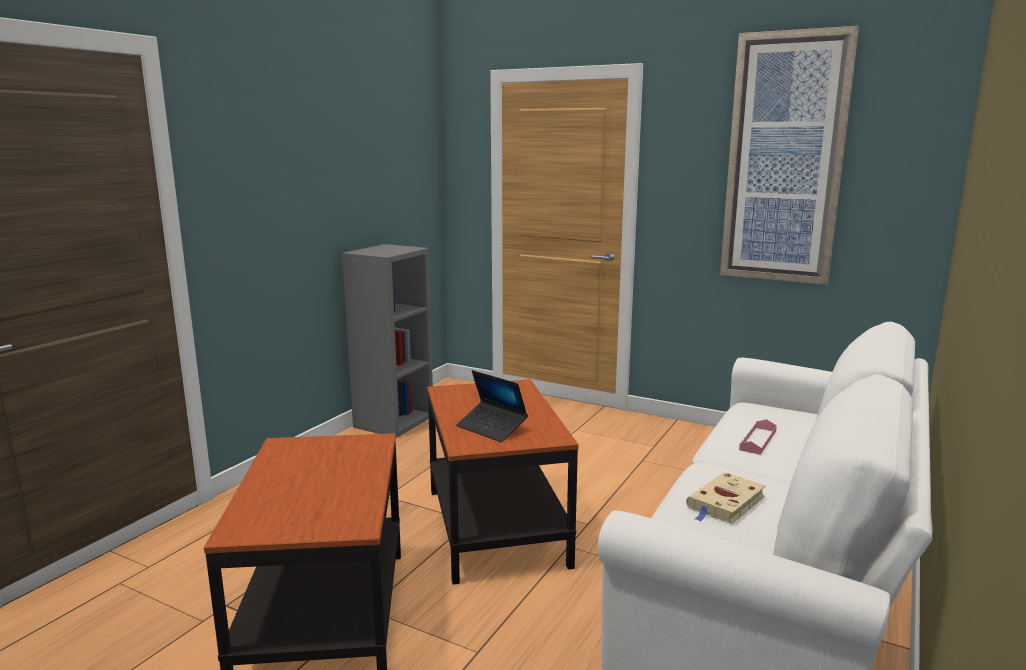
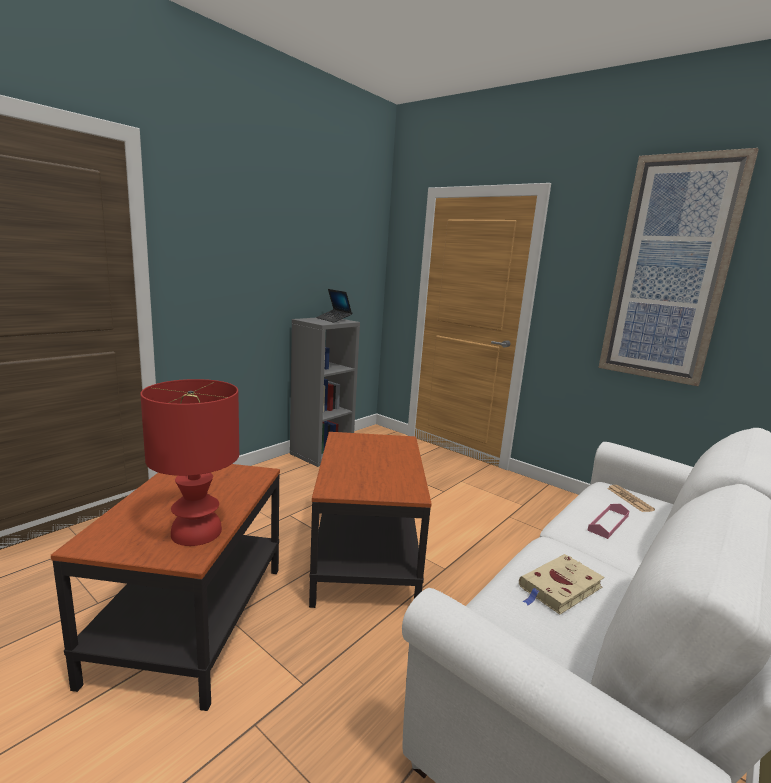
camera: 10 degrees right, 0 degrees up
(346, 504) = (196, 531): none -> red table lamp
(491, 428) = (362, 476): laptop -> laptop (333, 320)
(774, 415) = (629, 499): none -> newspaper

